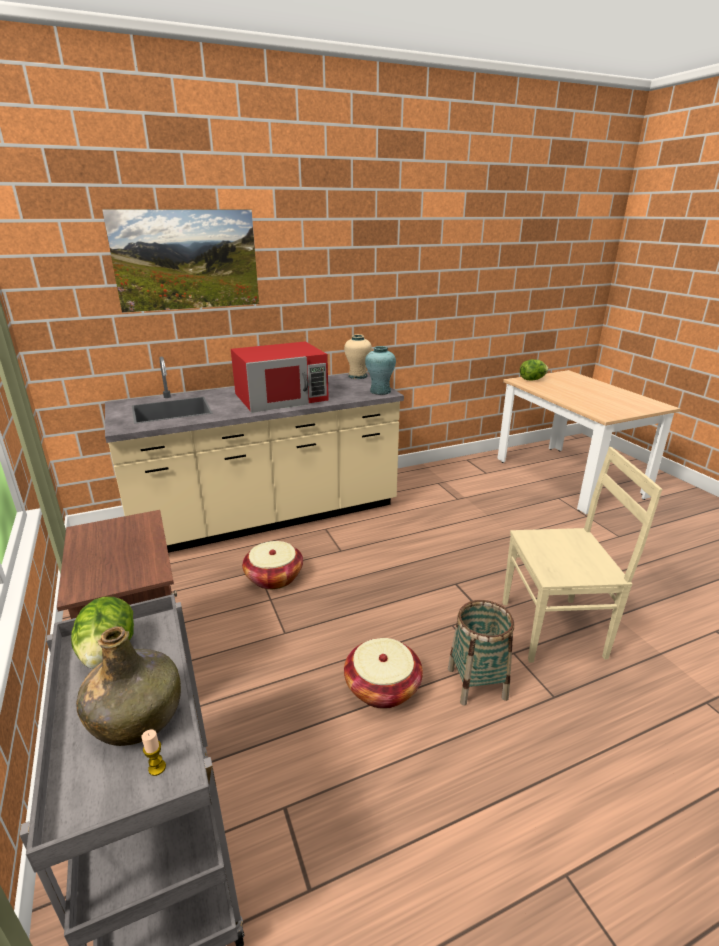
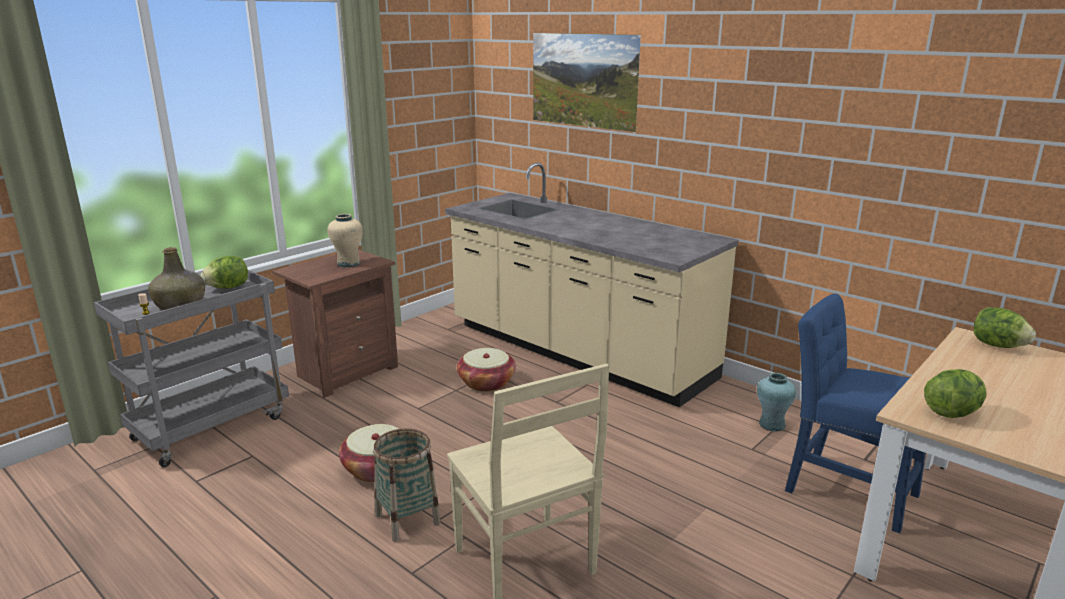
camera: 65 degrees right, 5 degrees down
(282, 397) = (596, 228): red microwave -> none
(358, 376) = (712, 240): beige vase -> beige vase (348, 263)
(380, 391) = (675, 255): turquoise vase -> turquoise vase (771, 425)
(511, 489) = (844, 489): none -> blue chair
(606, 408) = (952, 413): none -> lettuce

